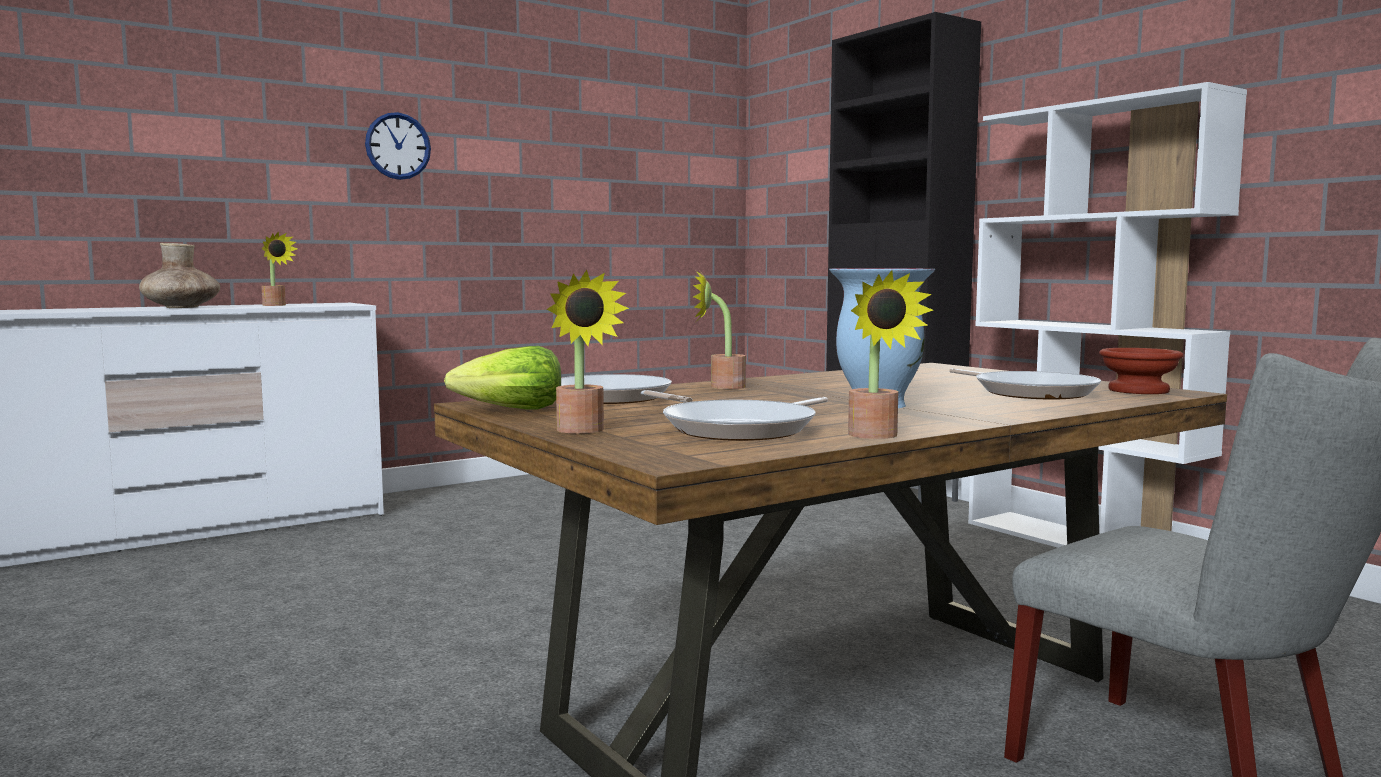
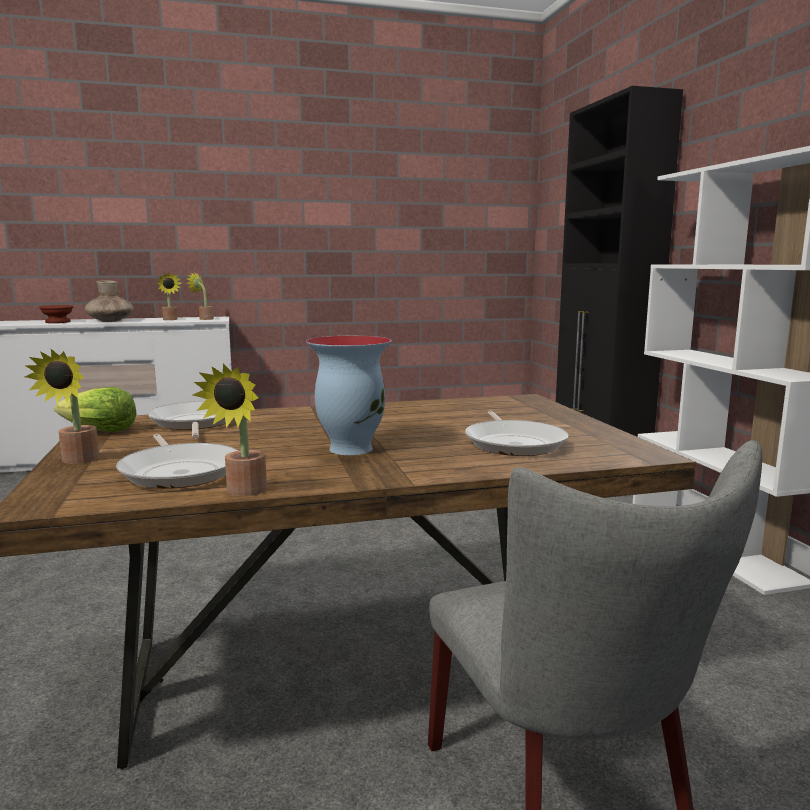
camera: 20 degrees right, 5 degrees up
(398, 146) = (262, 210): wall clock -> none
(720, 386) = (299, 414): potted plant -> potted plant (204, 319)
(746, 429) = (180, 471): frying pan -> frying pan turned 90 degrees counterclockwise
(1141, 391) = (619, 450): brown bowl -> brown bowl (58, 322)

